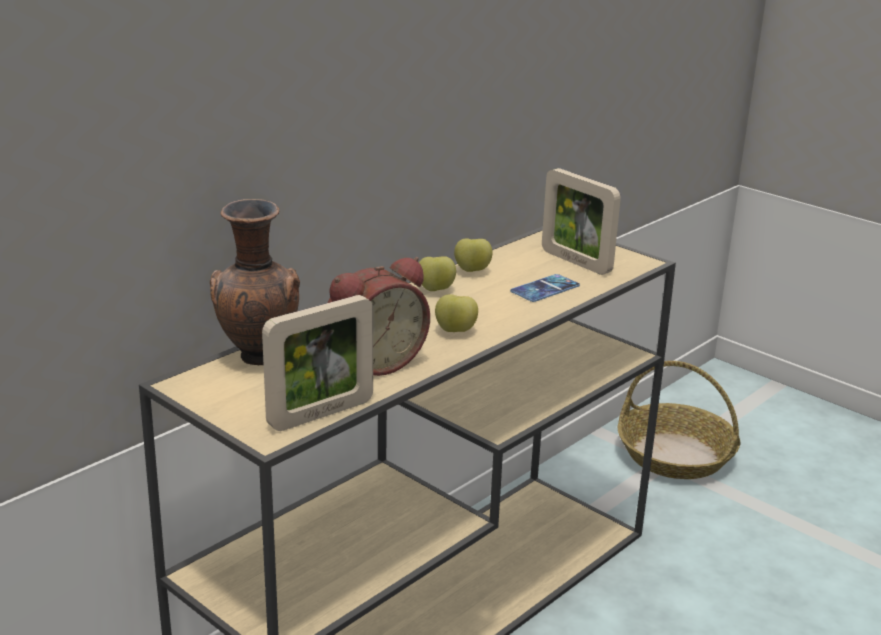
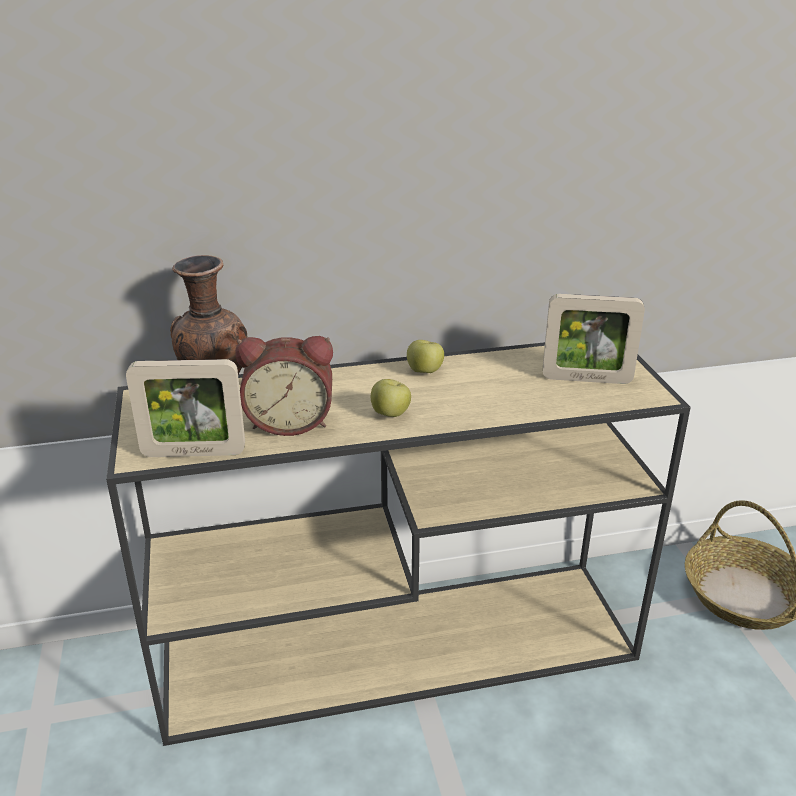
camera: 35 degrees right, 5 degrees up
(472, 271) = (478, 363): apple -> none
(545, 289) = (521, 397): phone -> none
(576, 262) = (586, 379): picture frame -> picture frame turned 75 degrees counterclockwise

